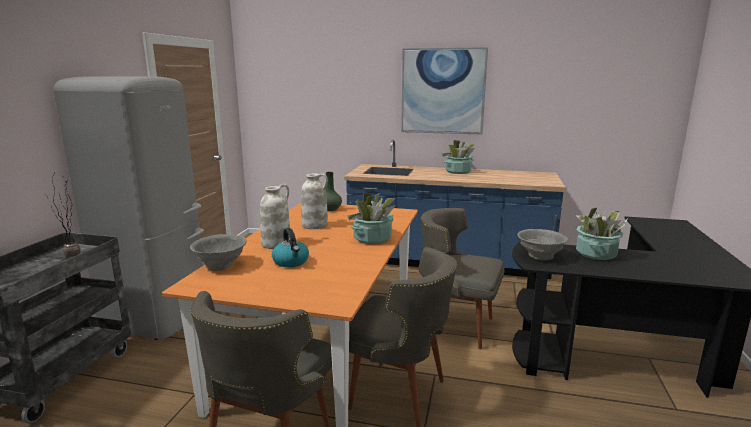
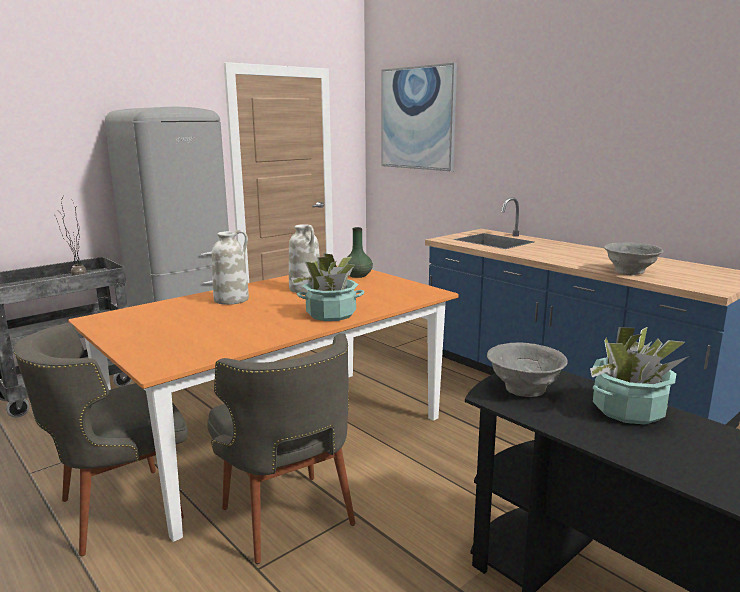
camera: 35 degrees right, 0 degrees up
(221, 265) = (149, 308): grey bowl -> grey bowl (630, 272)
(291, 262) = (206, 319): kettle -> none
(443, 91) = (593, 128): picture -> picture (417, 118)
(458, 171) = (592, 252): potted plant -> none
(458, 327) = (461, 472): grey chair -> none

